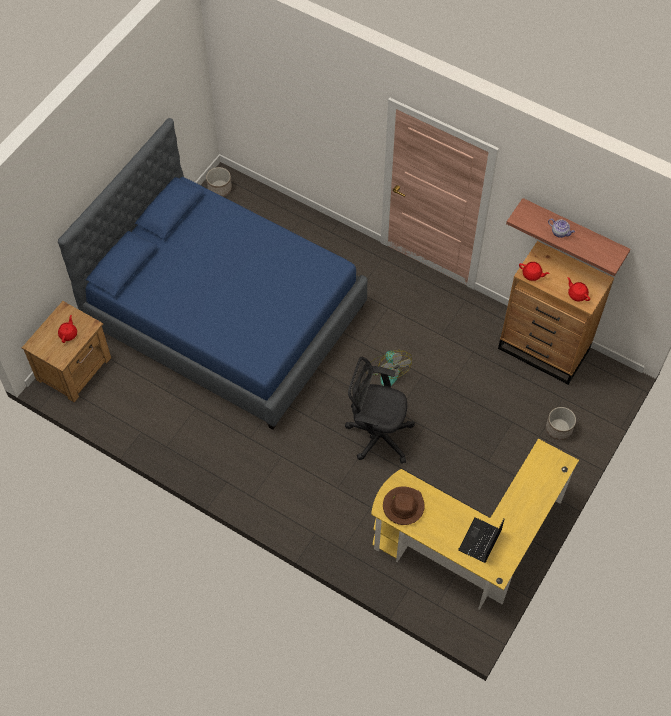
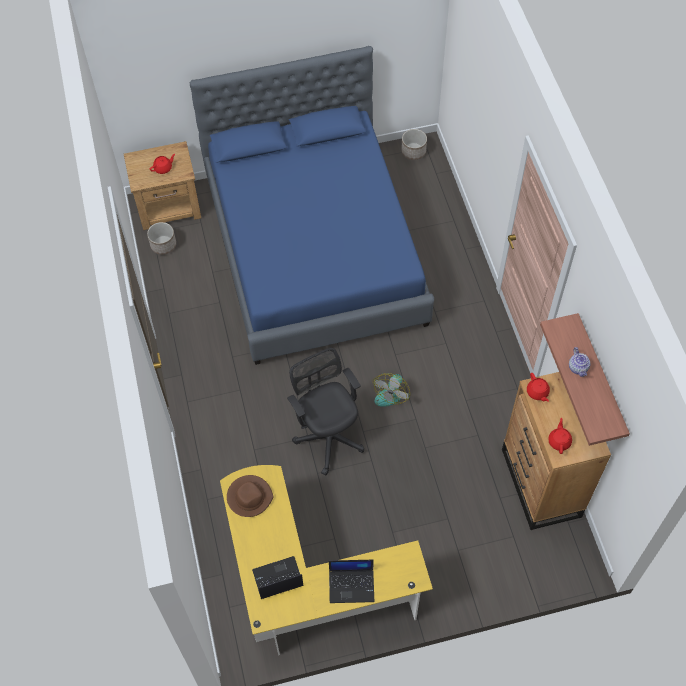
camera: 45 degrees right, 0 degrees up
(530, 502) = (352, 585): none -> laptop
(559, 429) = (481, 559): planter -> planter (163, 245)

